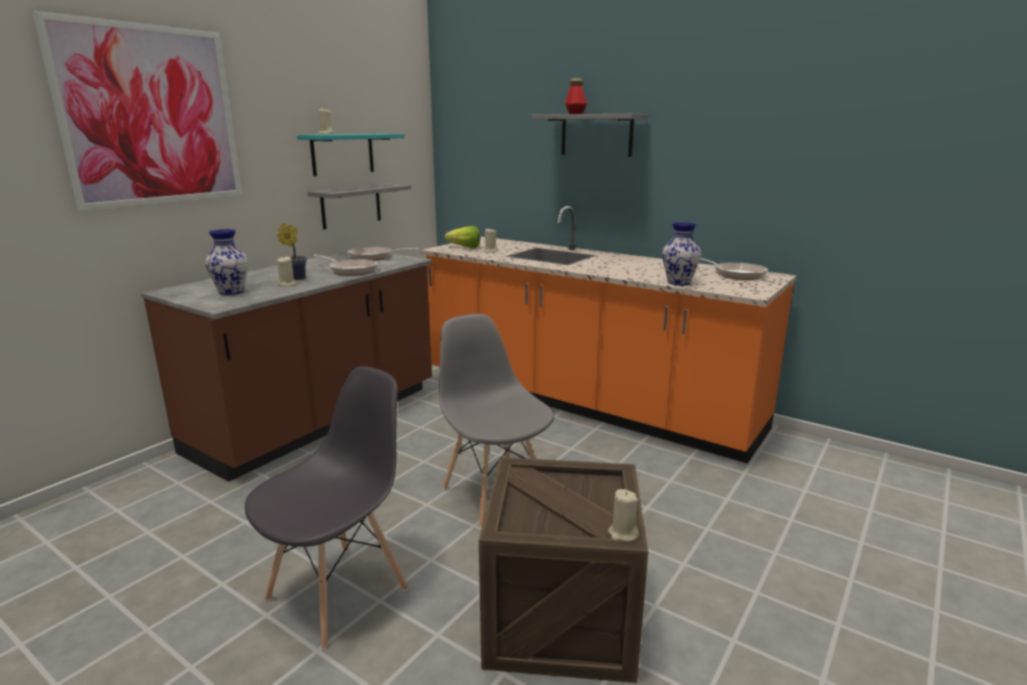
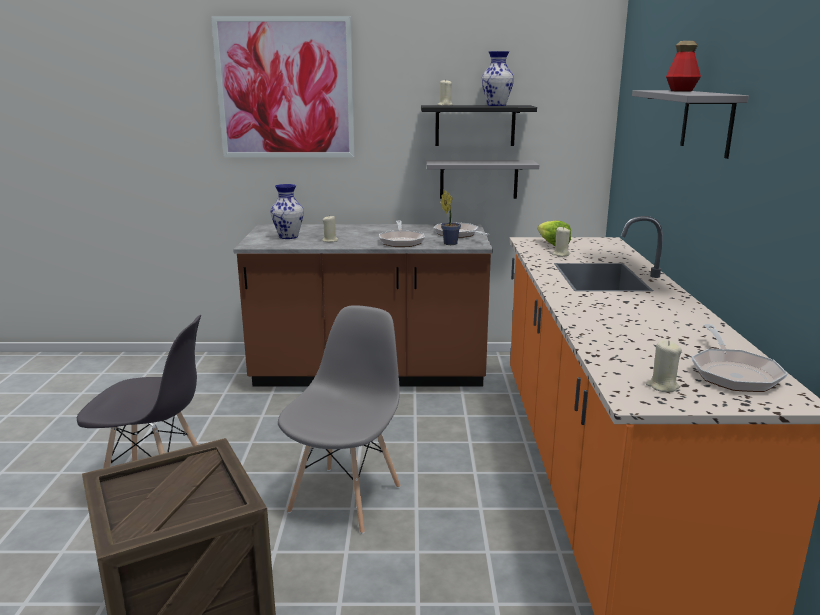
camera: 55 degrees right, 0 degrees up
(296, 278) = (350, 237): potted plant -> potted plant (449, 243)
(342, 154) = (475, 125): turquoise shelf -> black shelf
(623, 533) = (121, 536): beige candle -> beige candle (662, 386)
(679, 283) = (605, 351): vase -> vase (496, 105)

